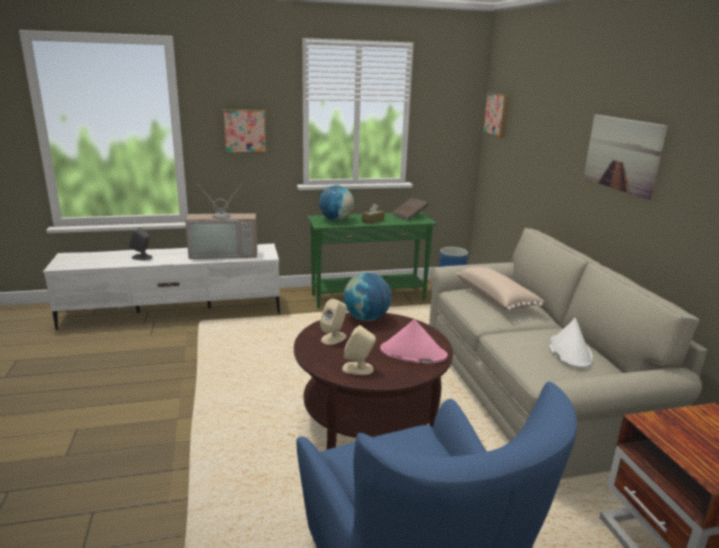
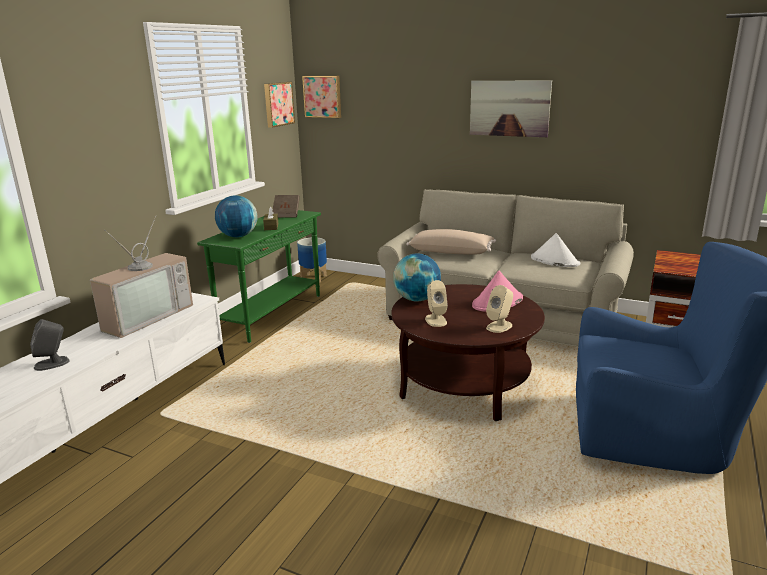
camera: 50 degrees left, 0 degrees up
(244, 131) = (103, 151): picture -> picture (278, 104)

